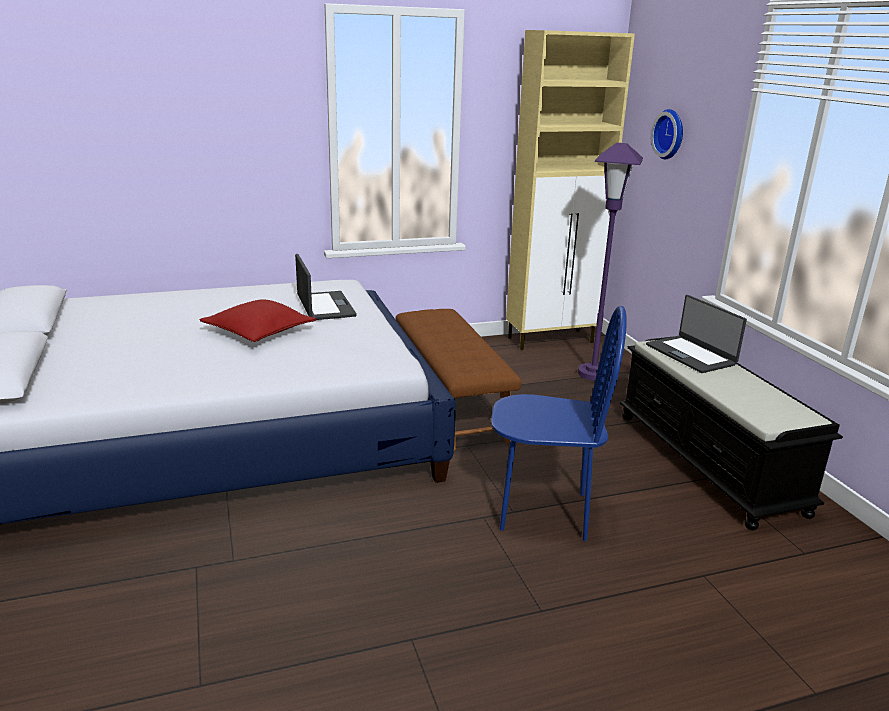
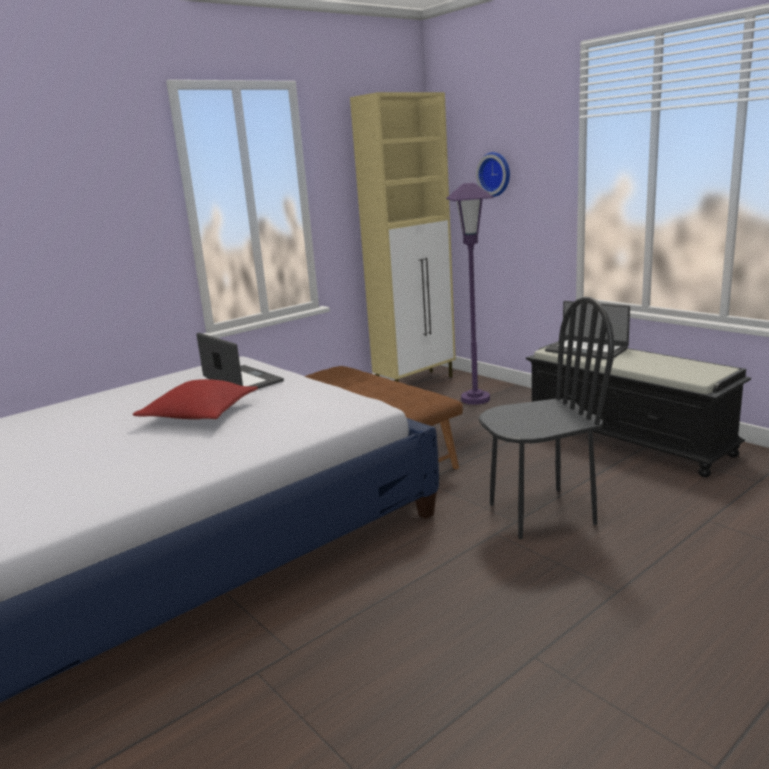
camera: 20 degrees left, 5 degrees down
(543, 512) = (541, 513): blue chair -> black chair

